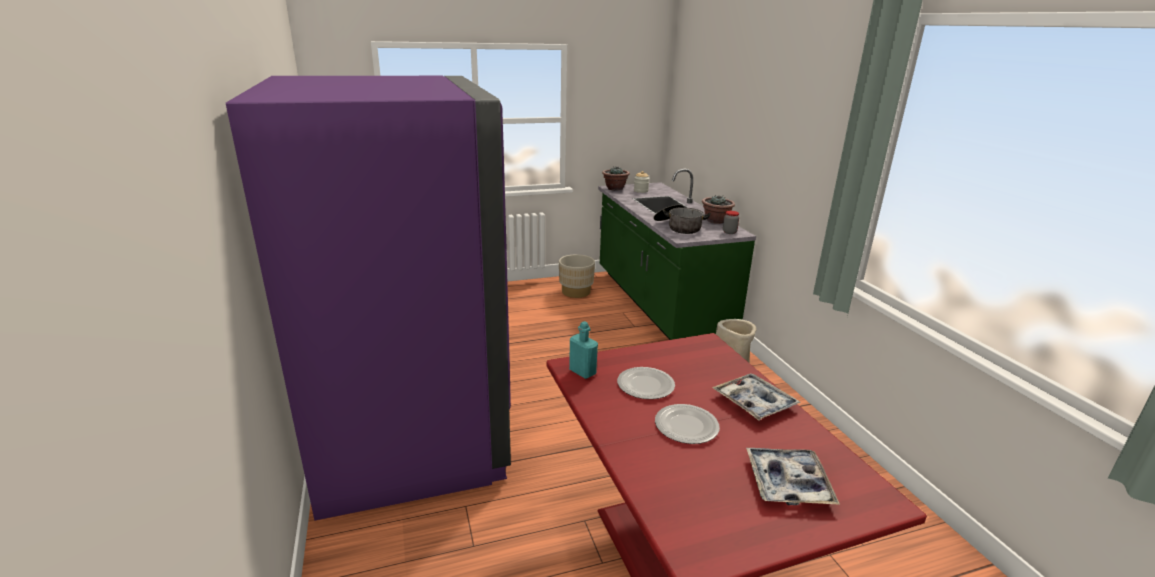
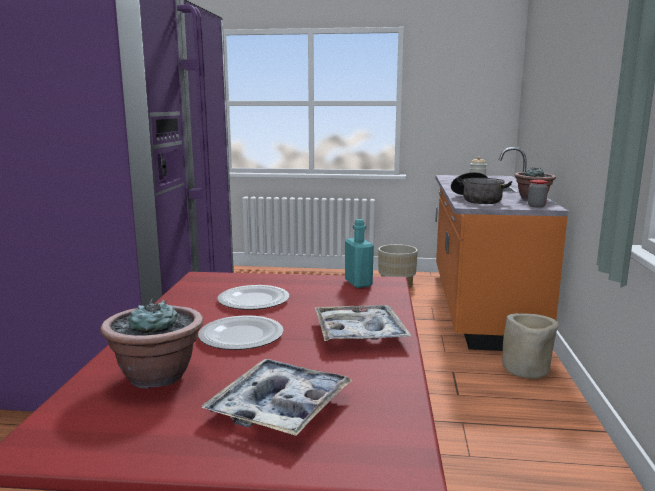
camera: 25 degrees right, 10 degrees down
(582, 372) = (206, 283): turquoise bottle -> turquoise bottle (358, 283)
(615, 188) = (450, 176): potted plant -> potted plant (157, 376)
(658, 305) = (480, 306): green counter -> orange counter

